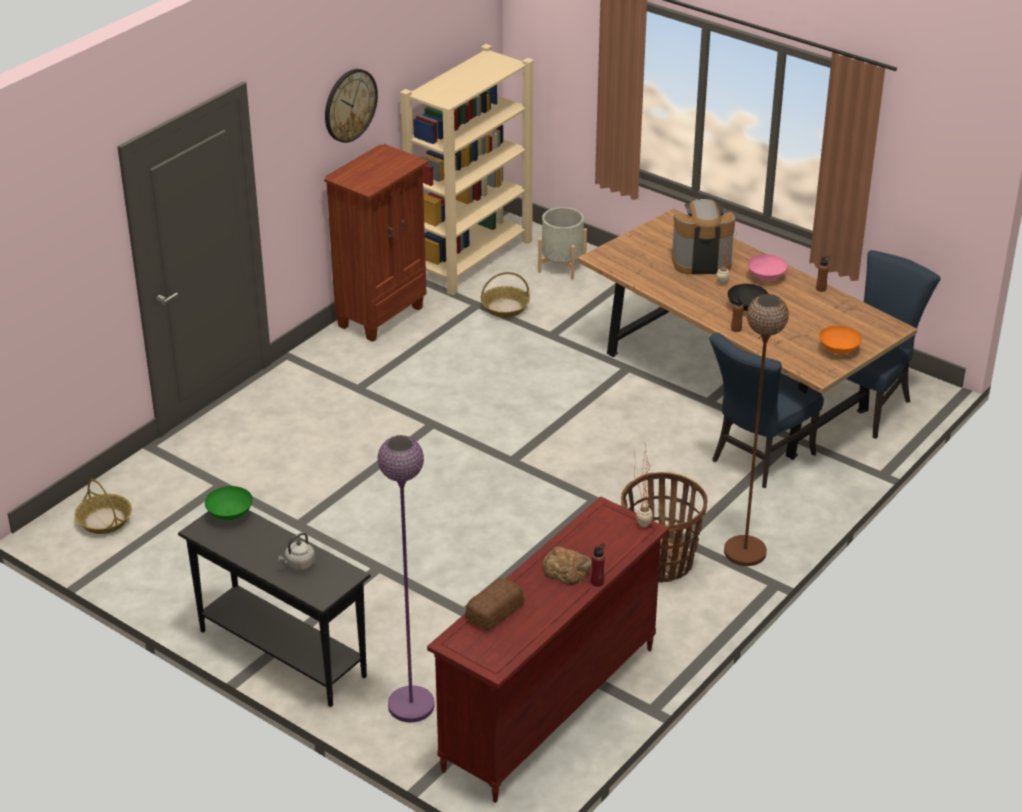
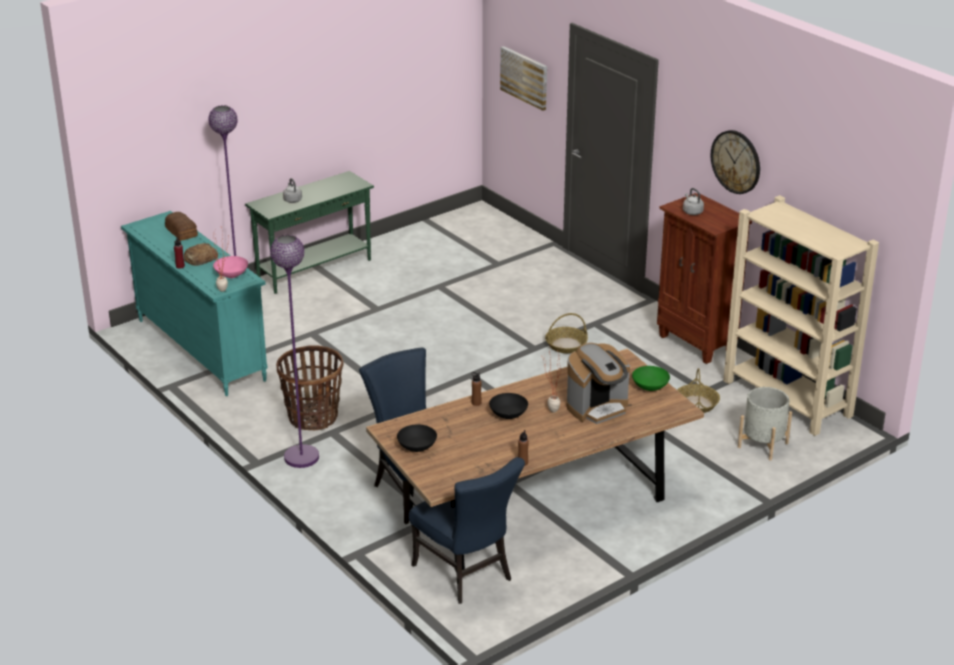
camera: 105 degrees right, 5 degrees down
(59, 287) = (524, 77): none -> picture
(104, 520) = (479, 225): basket -> basket (566, 345)
(229, 515) = (355, 184): green bowl -> green bowl (649, 387)
(280, 654) = (314, 270): black console table -> green console table
(376, 177) = (692, 212): none -> grey kettle
(551, 709) = (200, 350): red dresser -> turquoise dresser
(701, 261) = (597, 408): coffee machine -> coffee machine turned 45 degrees clockwise
(745, 552) = (301, 457): brown floor lamp -> purple floor lamp
(766, 277) = (556, 437): pink bowl -> pink bowl (232, 275)
(839, 350) = (416, 448): orange bowl -> black bowl

